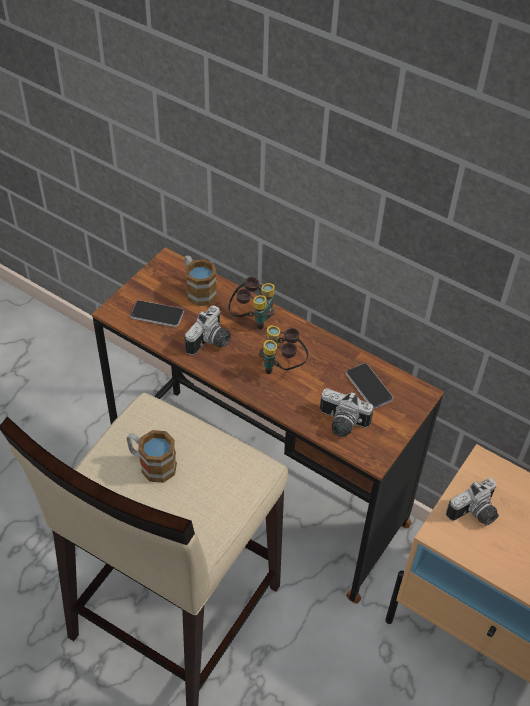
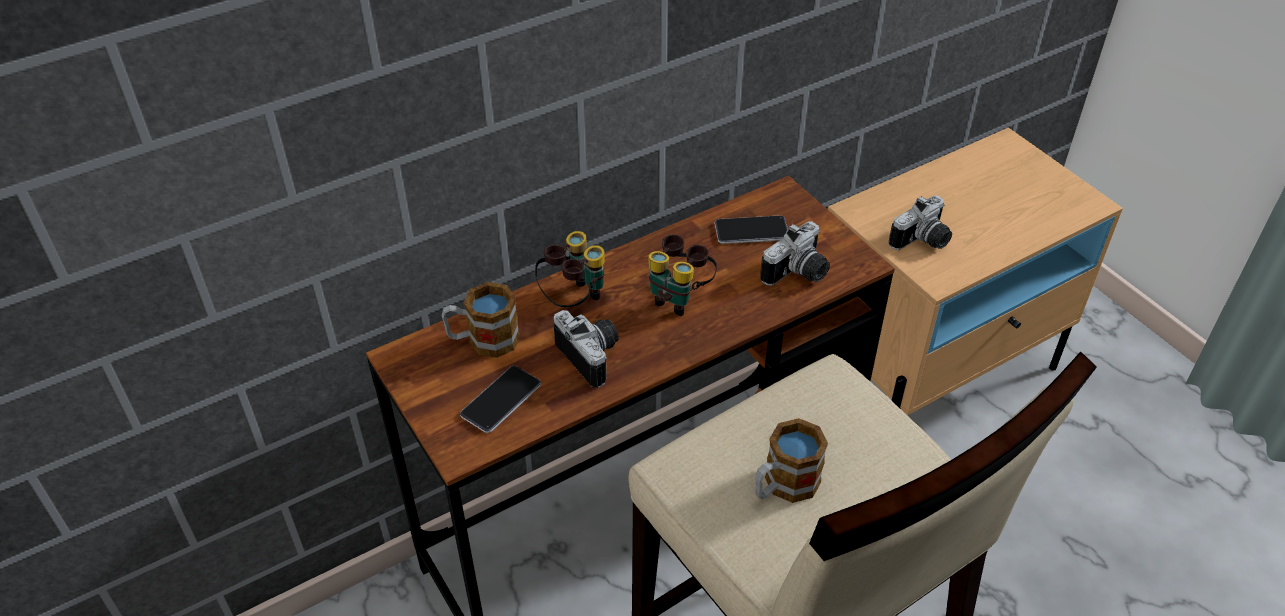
camera: 65 degrees left, 5 degrees down
(475, 514) = (923, 241): camera -> camera turned 60 degrees clockwise

